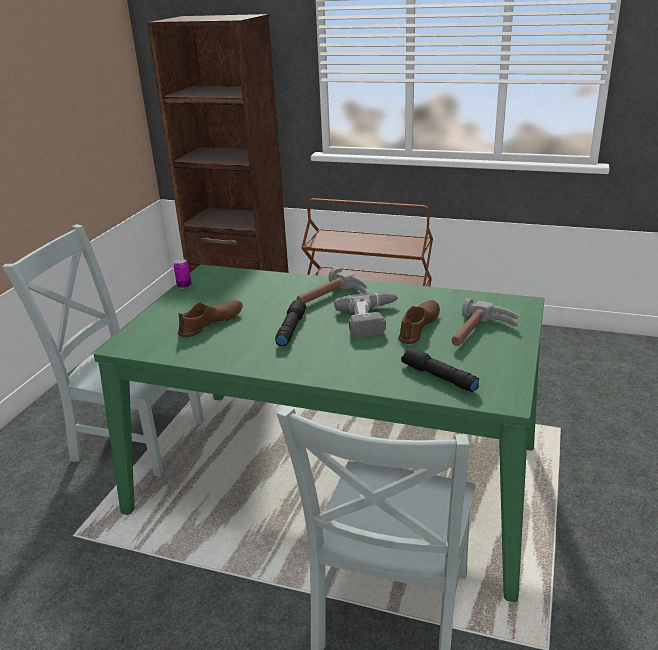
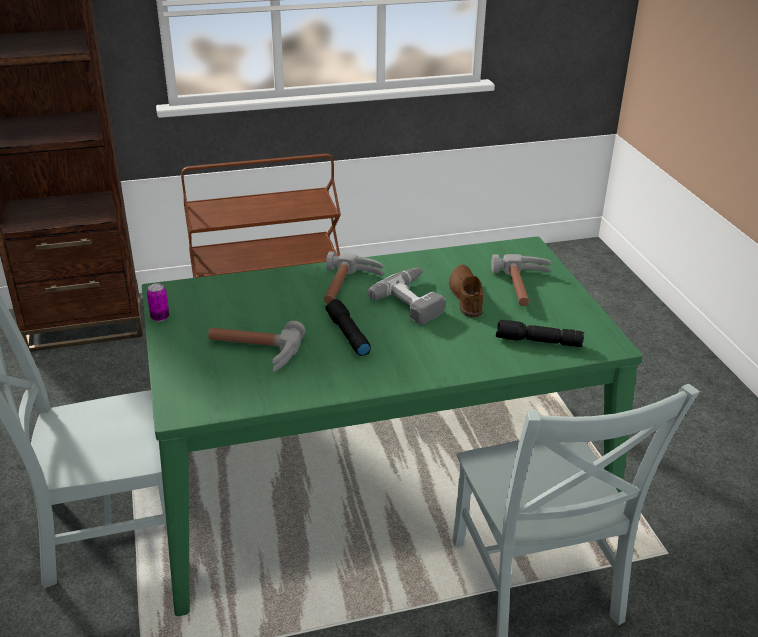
camera: 35 degrees left, 5 degrees up
(211, 323) = (252, 353): brown shoe -> hammer

